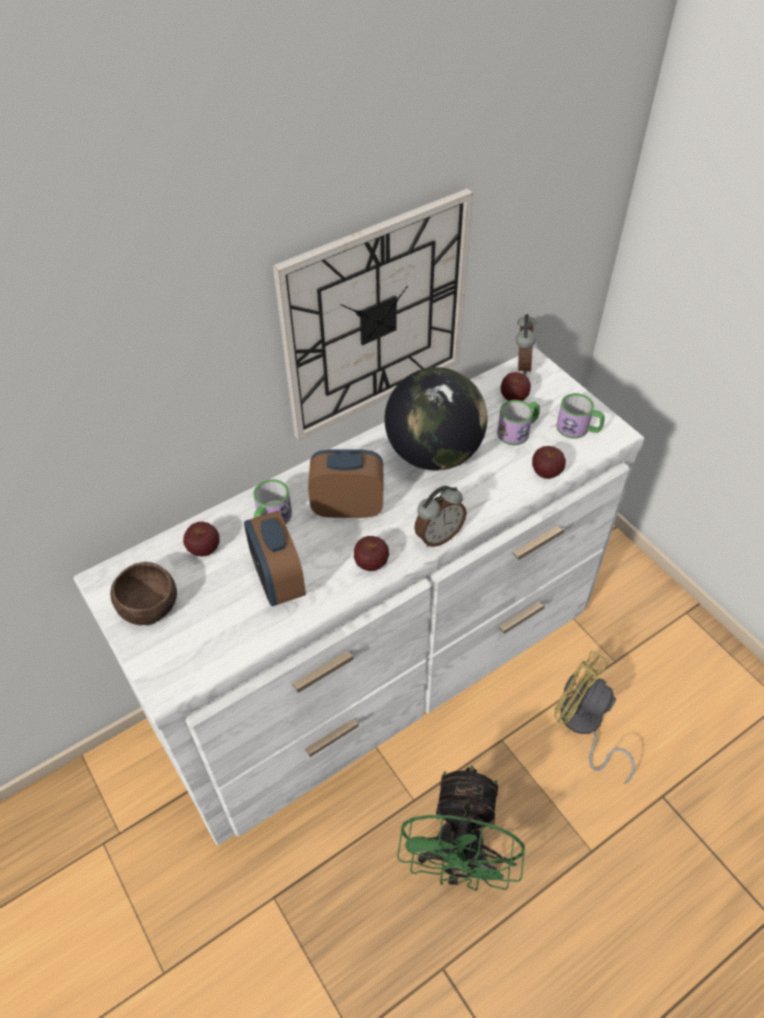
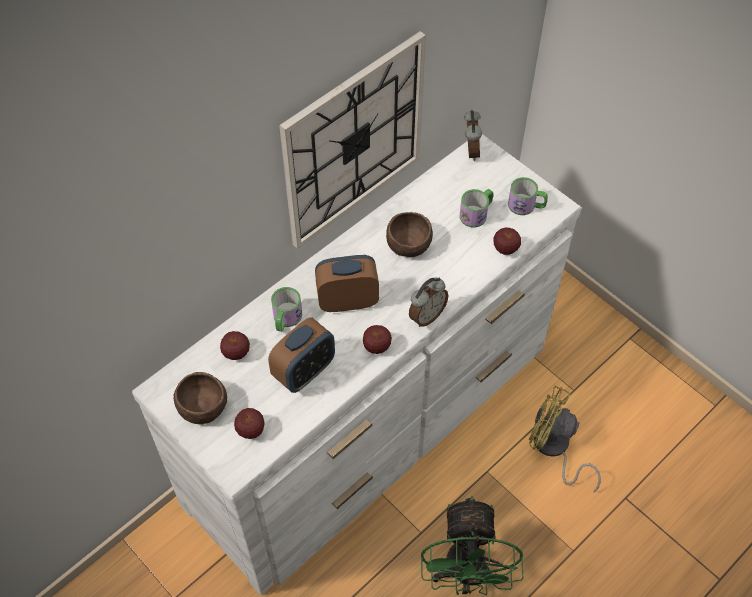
camera: 10 degrees left, 5 degrees up
(278, 581) = (304, 371): alarm clock -> alarm clock turned 105 degrees counterclockwise
(433, 453) = (410, 243): globe -> brown bowl
(514, 398) = (468, 183): apple -> apple (251, 430)

